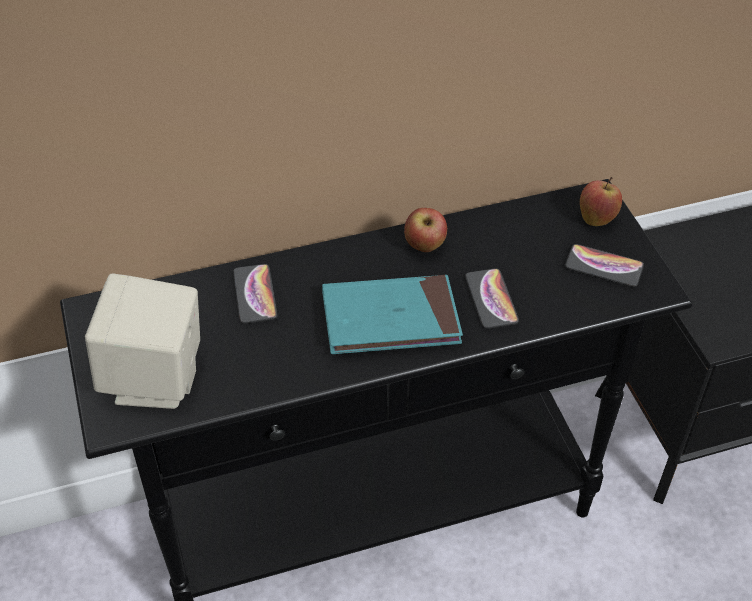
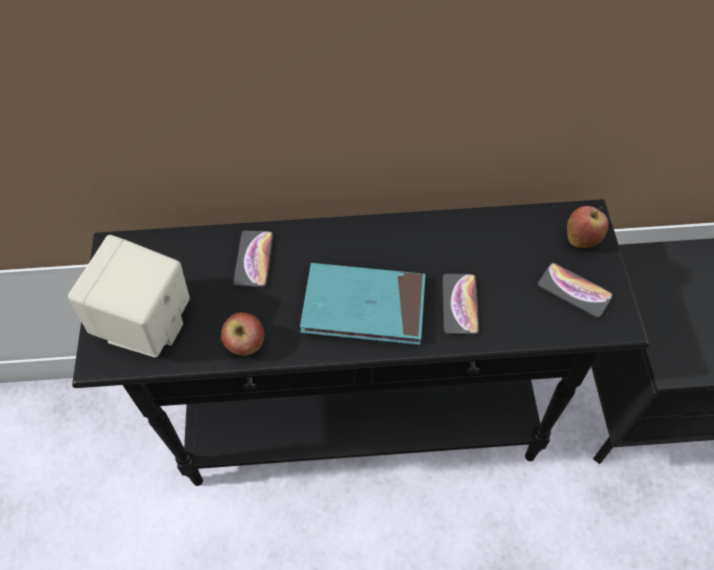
camera: 15 degrees right, 10 degrees up
(425, 246) = (415, 239): apple -> apple (246, 345)

